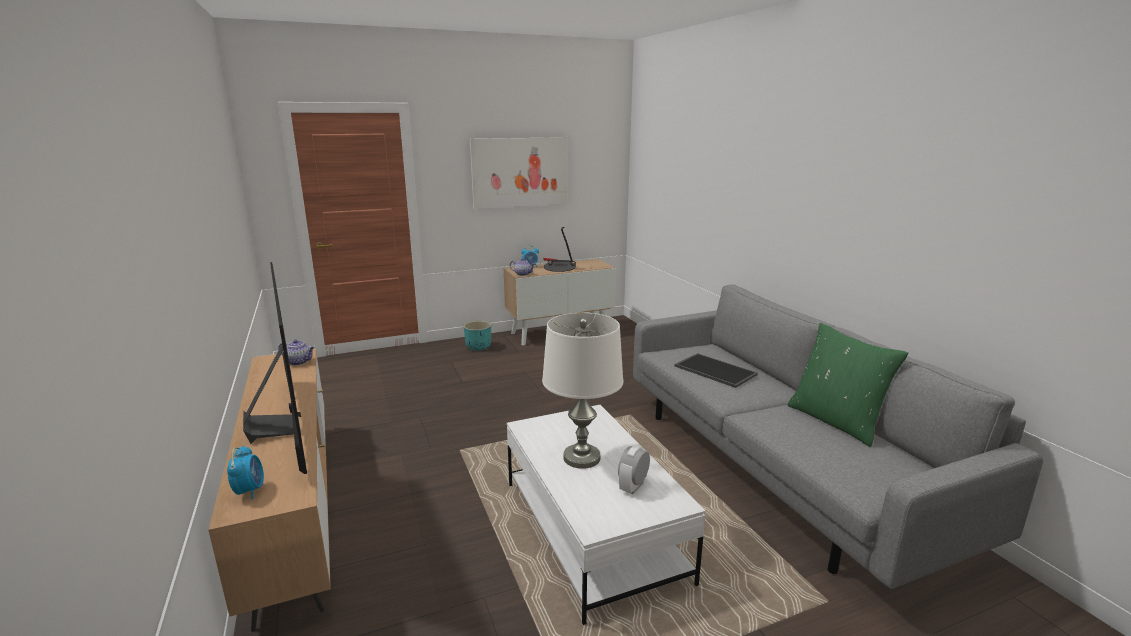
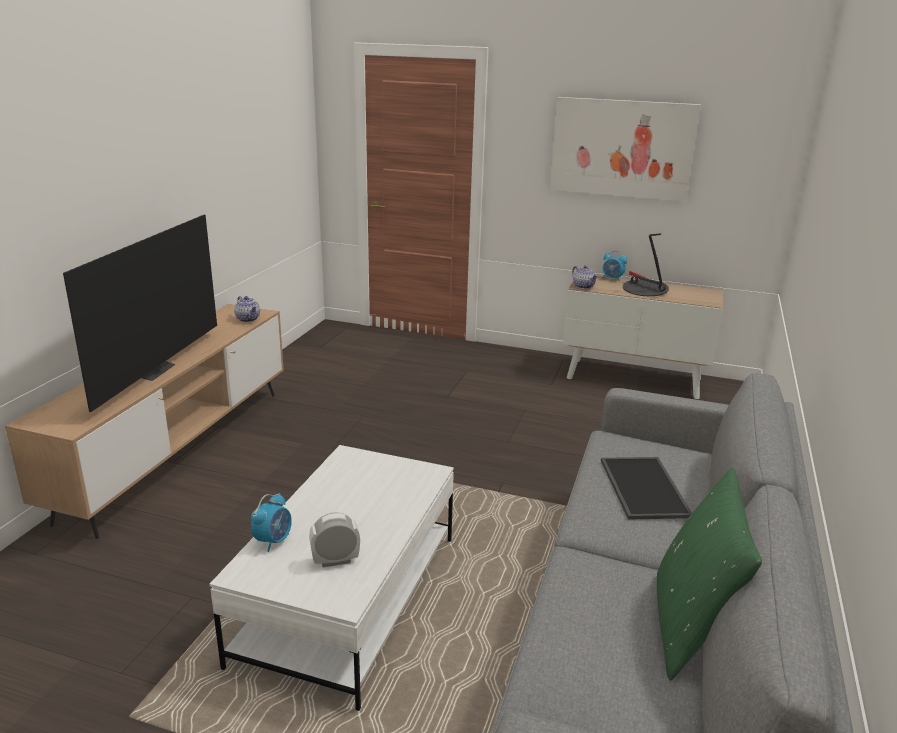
camera: 40 degrees right, 5 degrees up
(250, 490) = (60, 410): alarm clock -> alarm clock (273, 540)
(478, 347) = (515, 364): turquoise planter -> none
(582, 458) = (341, 510): white table lamp -> none

